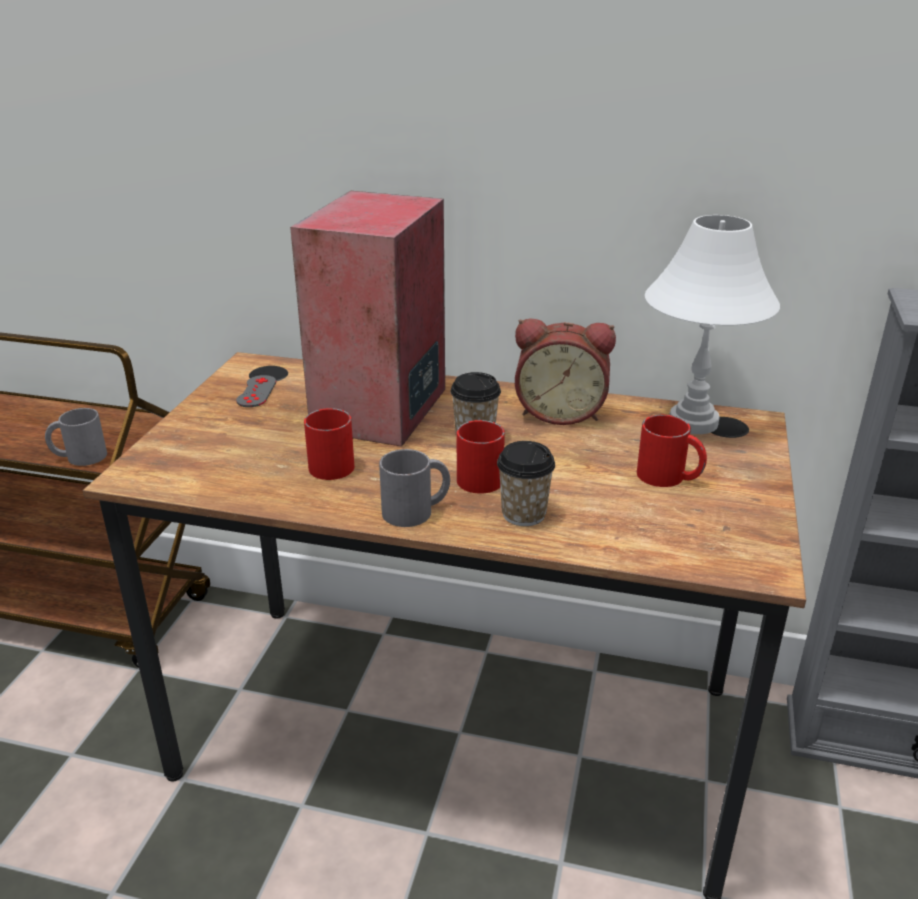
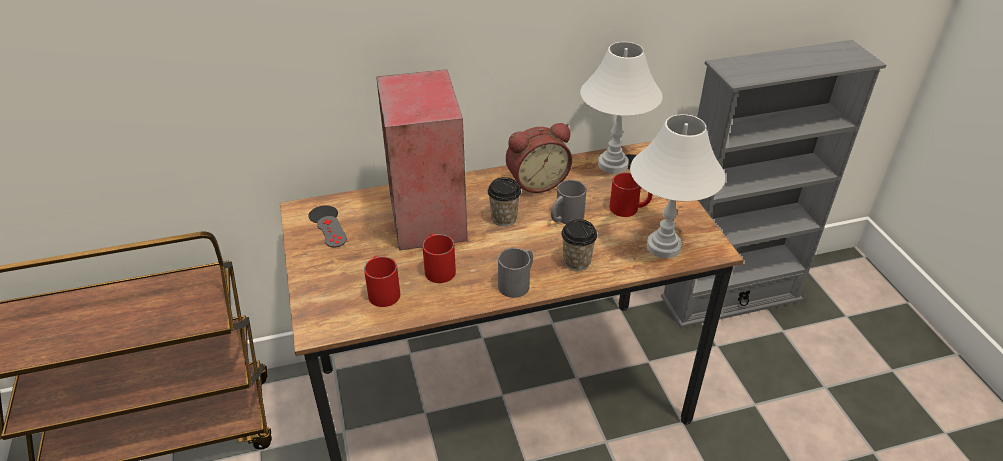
camera: 30 degrees left, 10 degrees up
(79, 457) = (193, 322): grey mug -> grey mug (565, 218)
(481, 475) = (531, 244): red mug -> red mug (382, 290)
(679, 538) = (664, 246): none -> white table lamp

